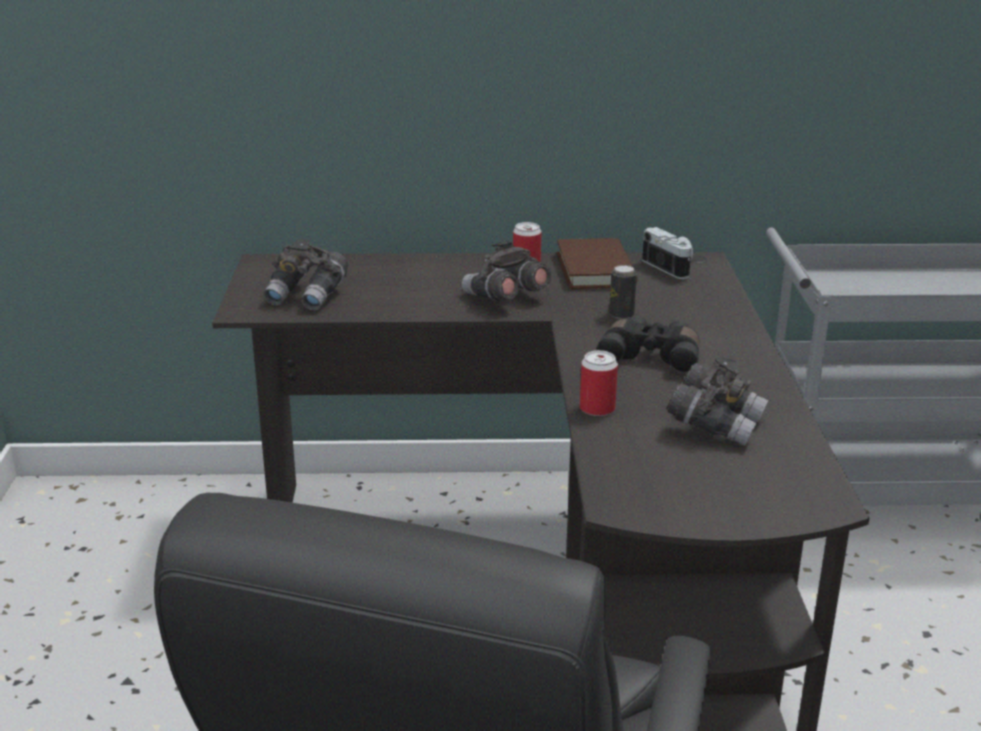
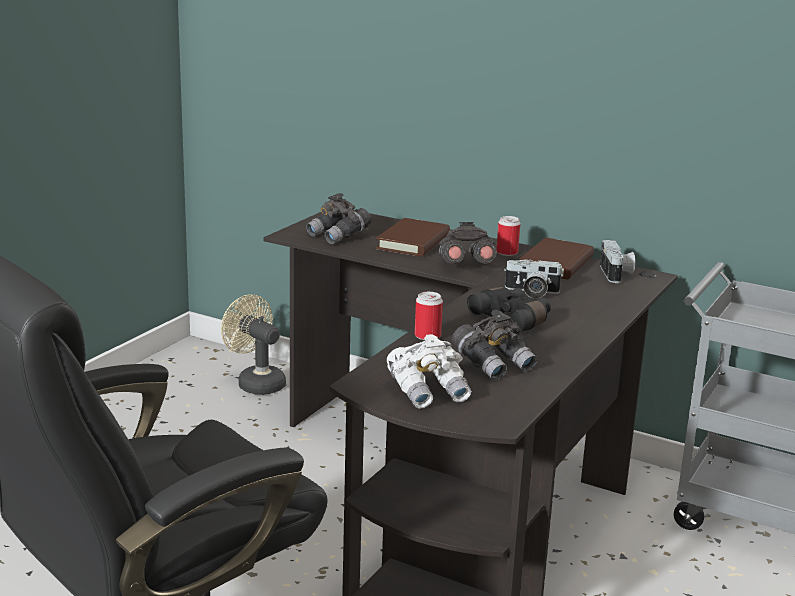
camera: 30 degrees right, 5 degrees down
(172, 516) = (256, 382): none -> beige fan
(407, 282) = (413, 242): none -> brown book
(621, 315) = (531, 292): can -> camera
(703, 487) = (429, 392): none -> white binoculars

